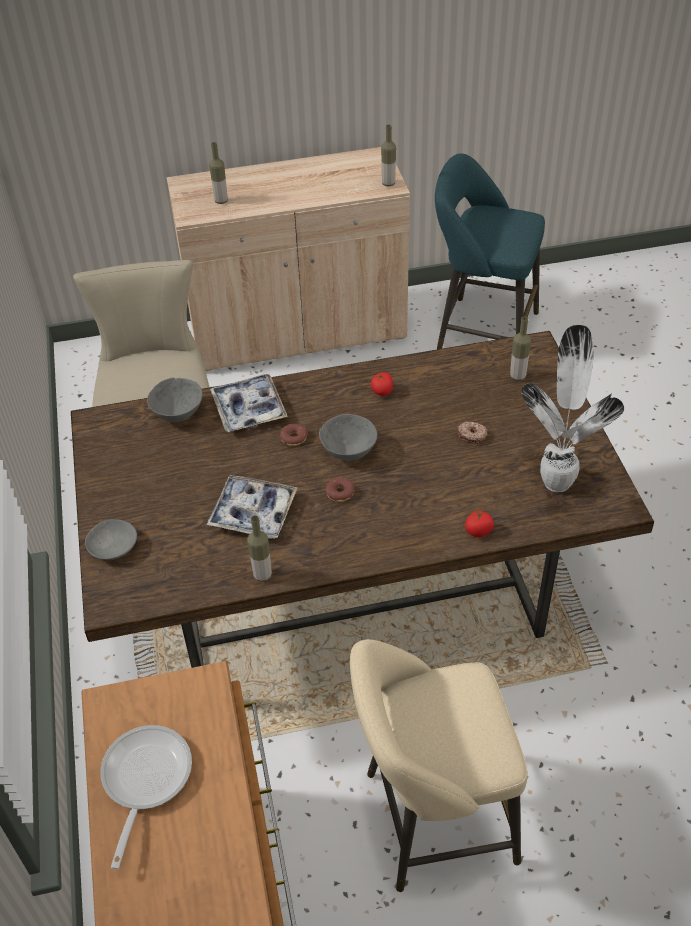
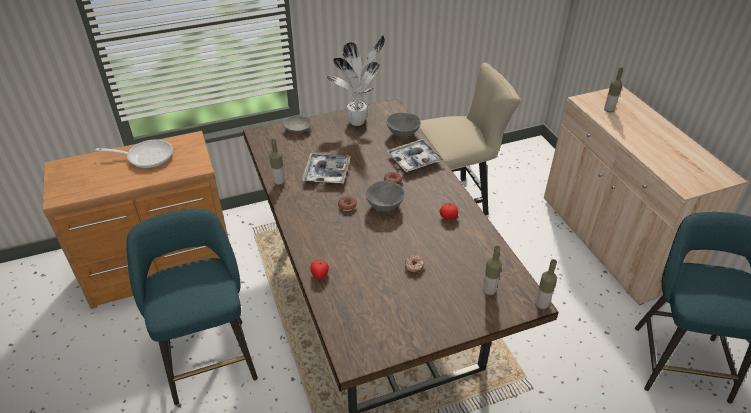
camera: 80 degrees right, 5 degrees down
(388, 183) = (689, 186): bottle -> bottle (541, 305)
(431, 819) = (209, 356): beige stool -> turquoise stool
(557, 480) = (375, 318): potted plant -> potted plant (359, 122)

